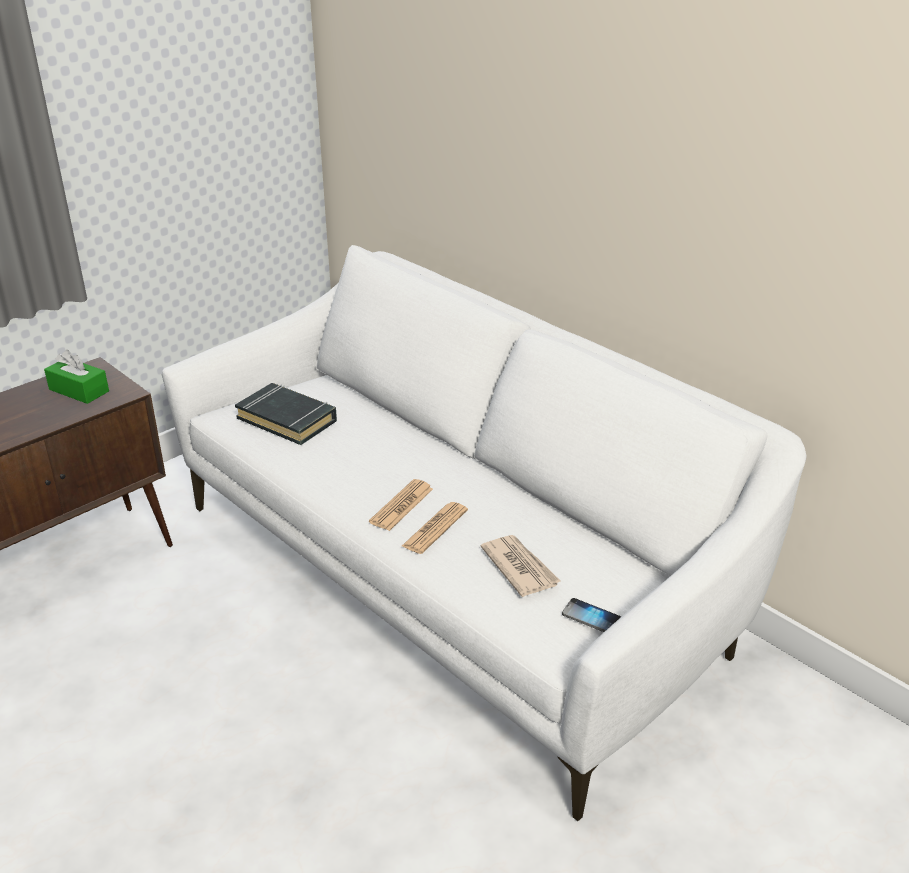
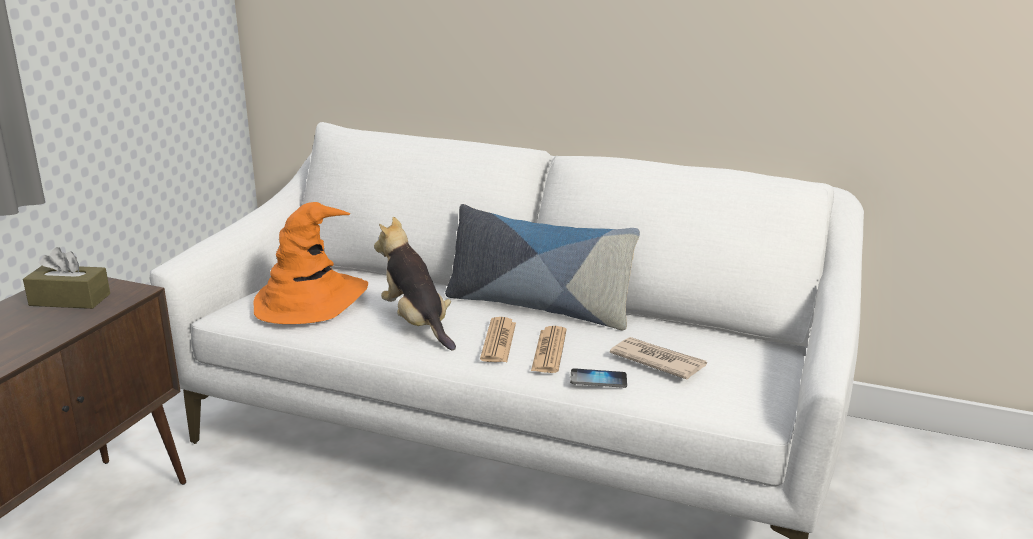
camera: 25 degrees left, 10 degrees down
(79, 390) = (70, 300): green tissue box -> brown tissue box
(287, 419) = (310, 300): black book -> orange hat
(352, 467) = (417, 324): none -> plush toy
(471, 475) = (538, 307): none -> pillow
(591, 617) = (756, 382): phone -> phone (598, 380)

